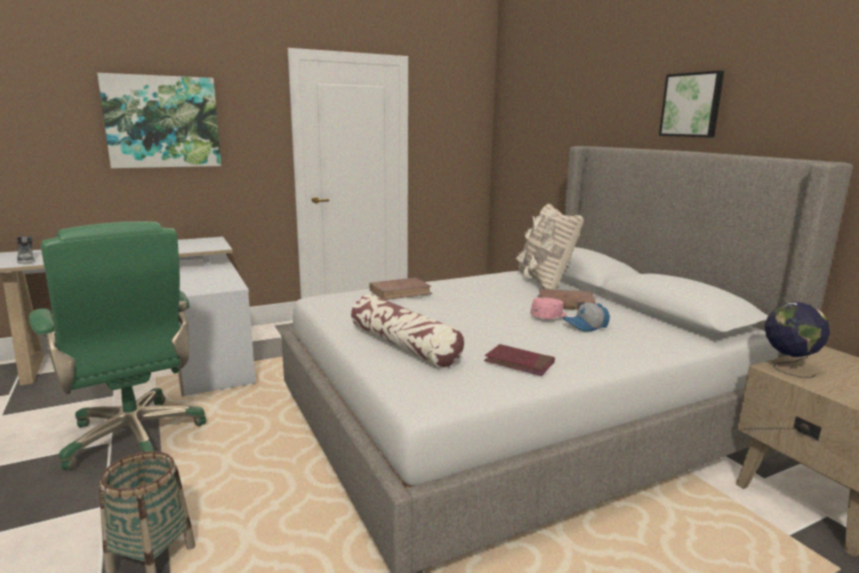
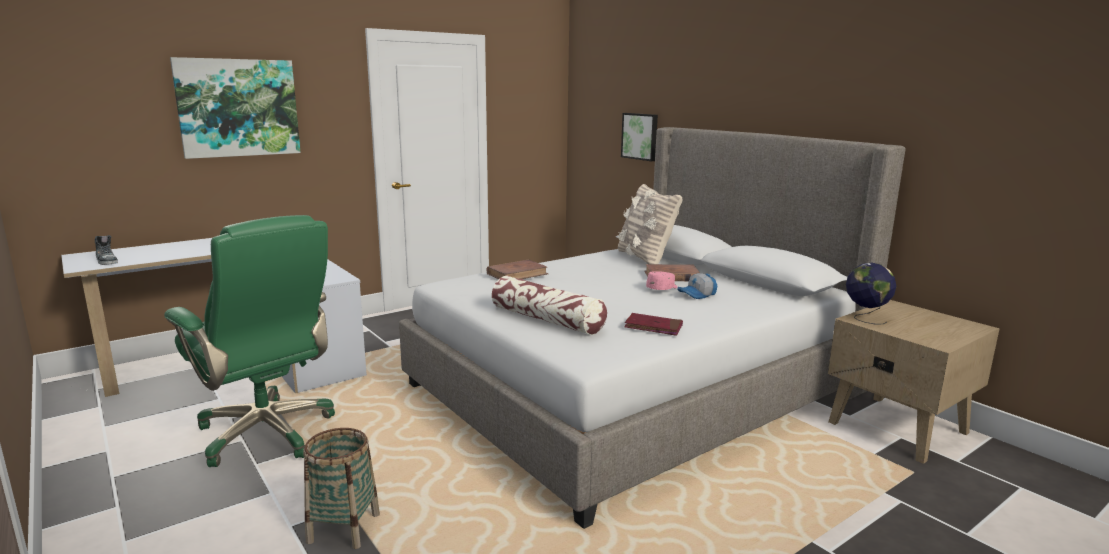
camera: 10 degrees left, 0 degrees up
(692, 105) = (770, 92): picture -> picture (640, 136)

